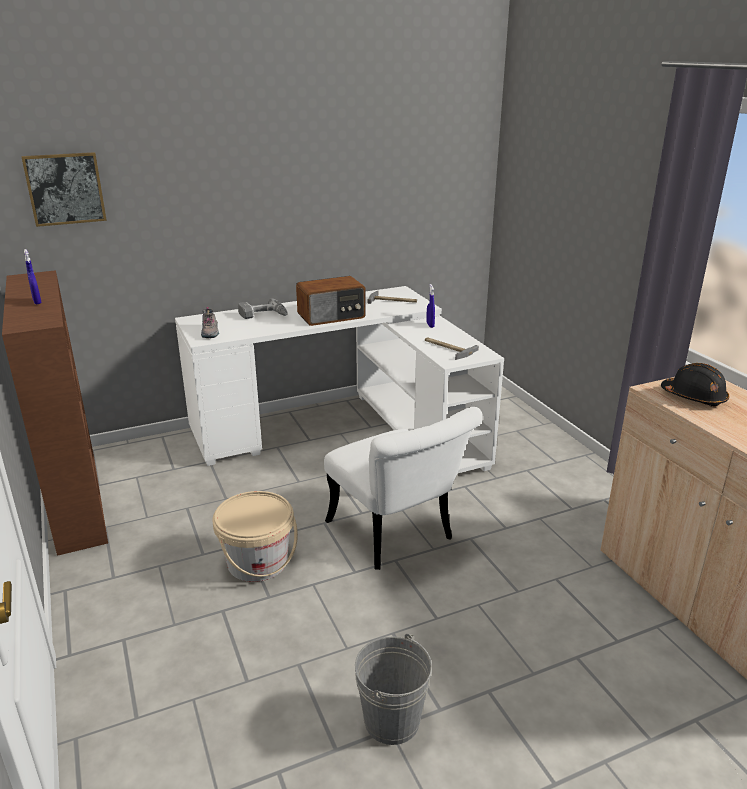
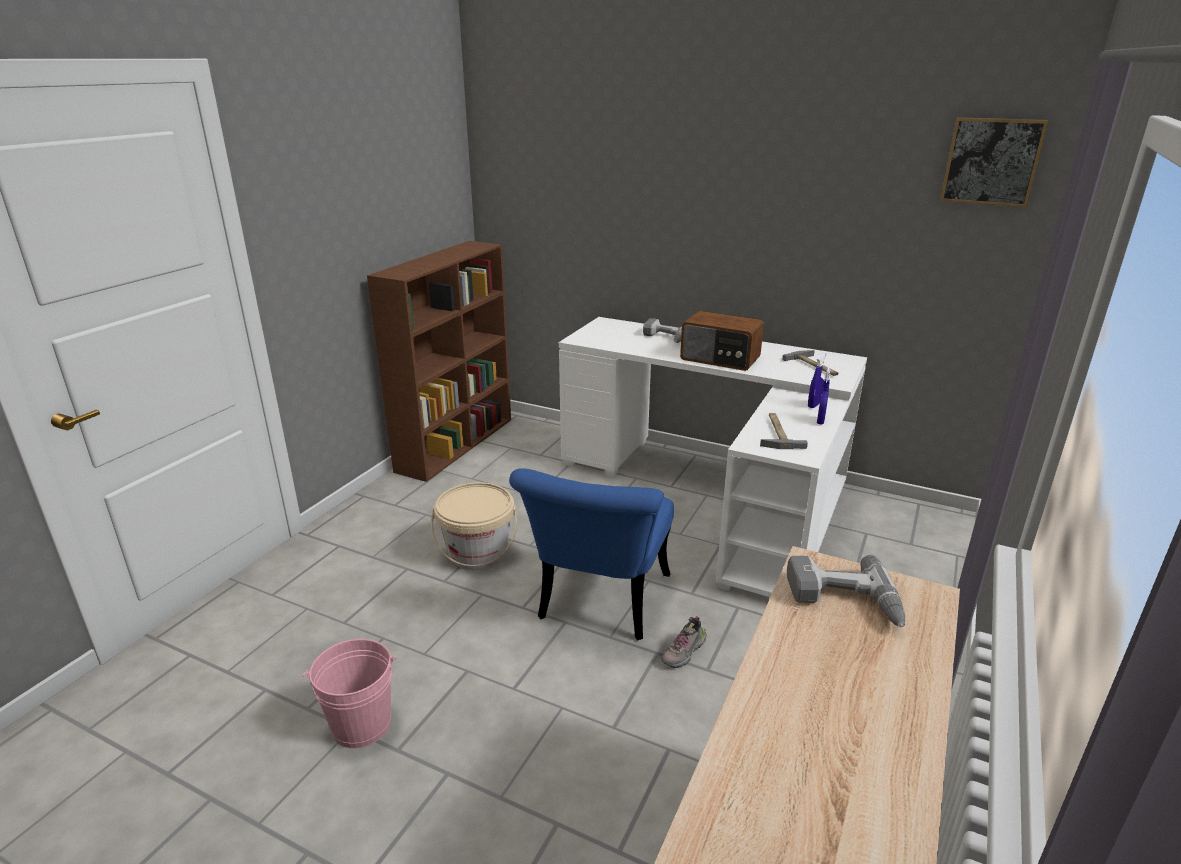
camera: 50 degrees right, 0 degrees up
(37, 302) = (434, 261): blue spray bottle -> blue spray bottle (820, 421)
(65, 189) = (527, 174): picture -> picture (991, 161)
(210, 332) = (596, 336): shoe -> shoe (684, 652)
(392, 720) = (361, 725): grey bucket -> pink bucket
(397, 536) = (600, 605): white chair -> blue chair
(694, 397) = (844, 602): black hard hat -> power drill

